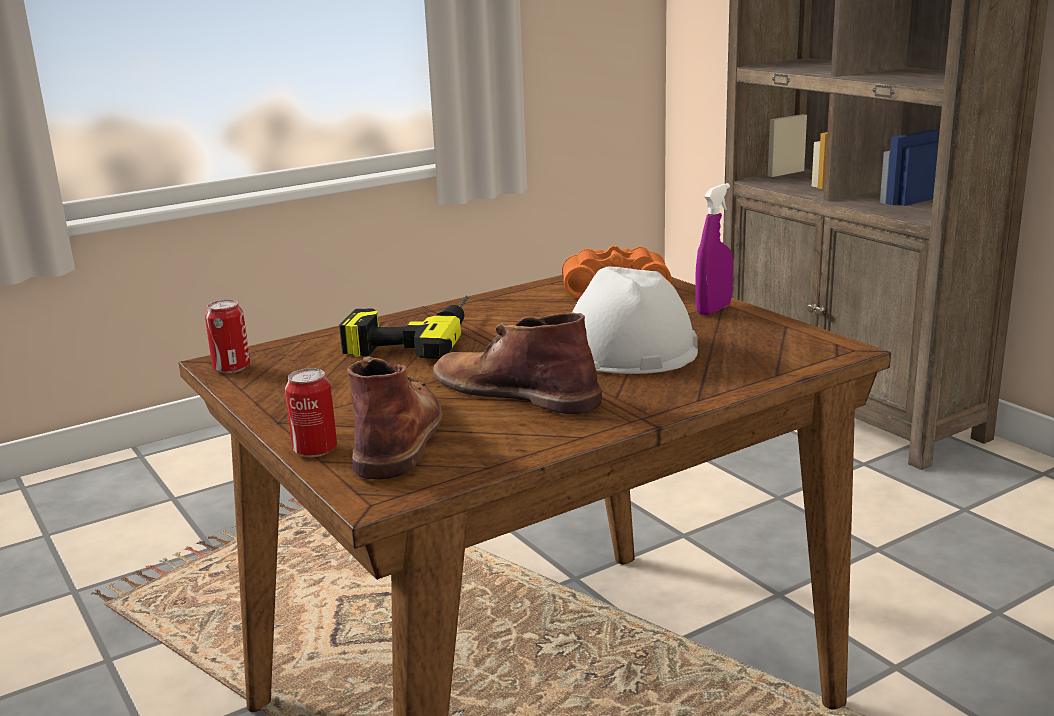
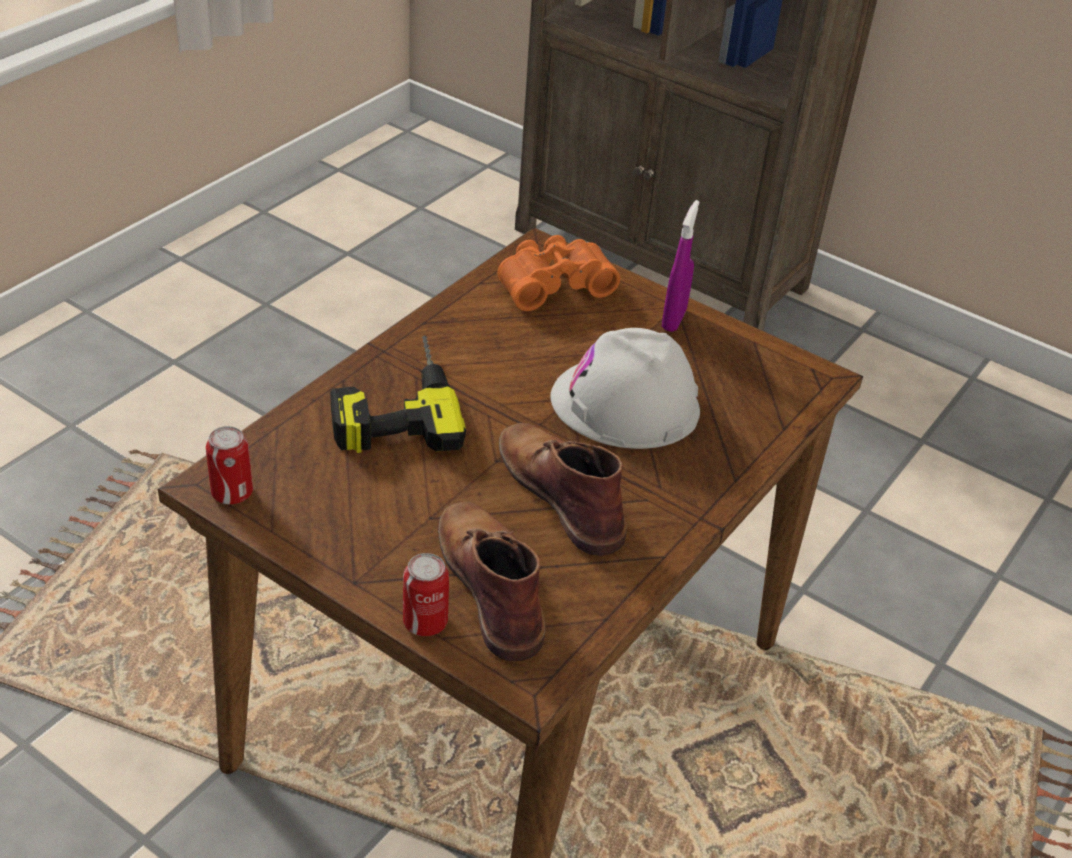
camera: 25 degrees left, 20 degrees up
(515, 391) = (560, 491): brown boot -> brown boot turned 45 degrees clockwise

